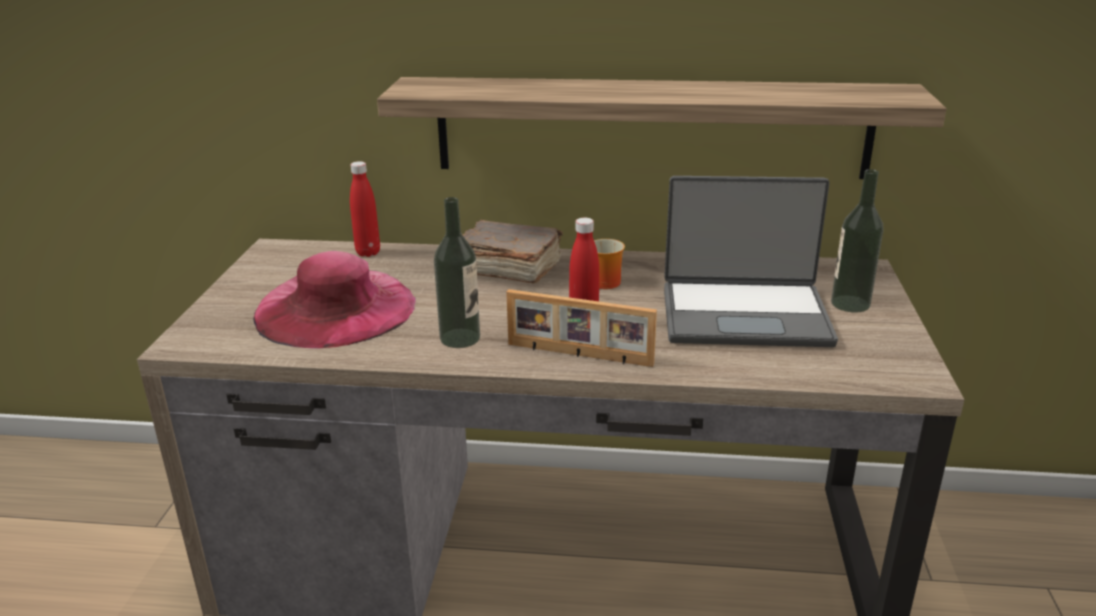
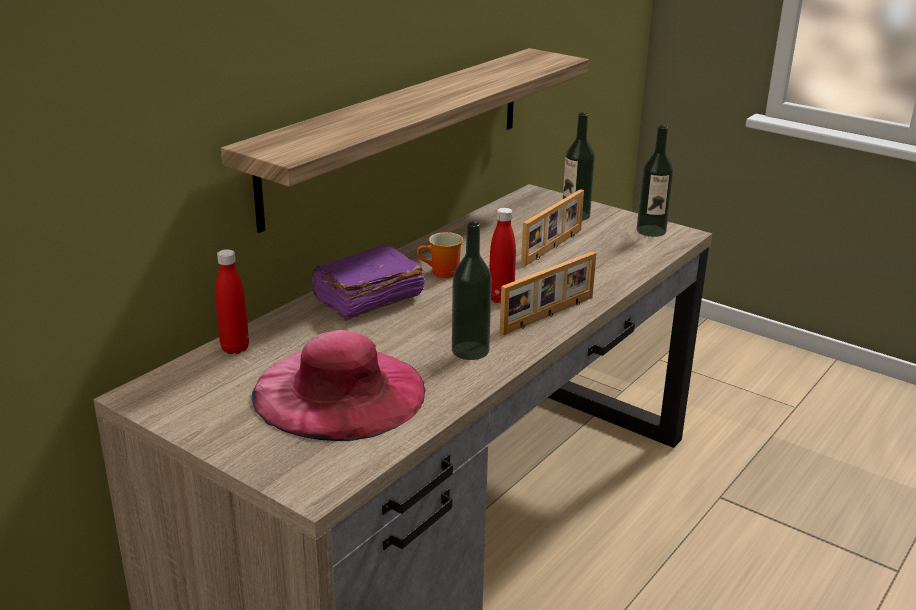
camera: 60 degrees left, 0 degrees up
(506, 269) = (367, 299): brown book -> purple book
(744, 315) = (553, 247): laptop -> picture frame
(891, 356) = (651, 231): none -> bottle

